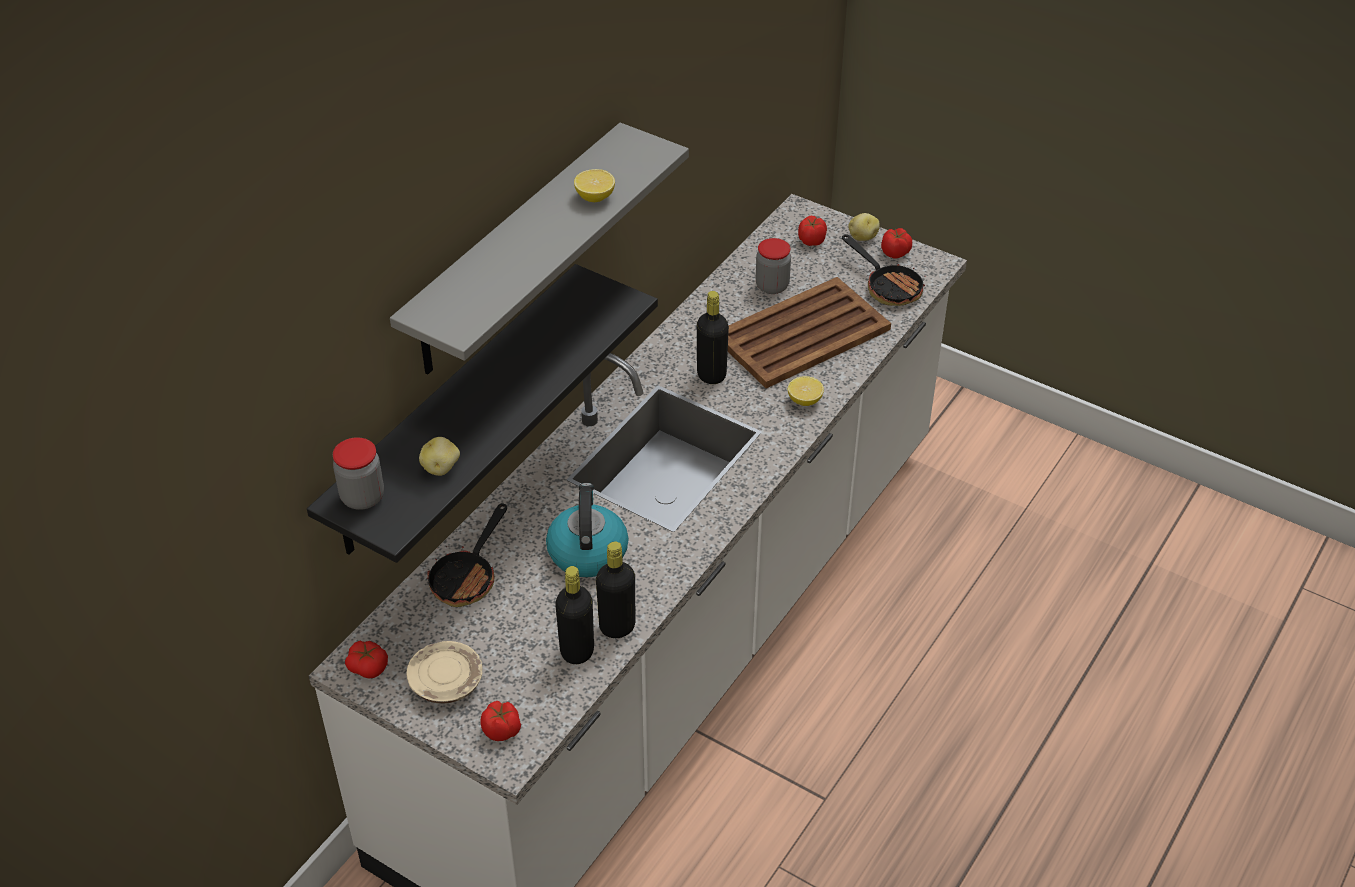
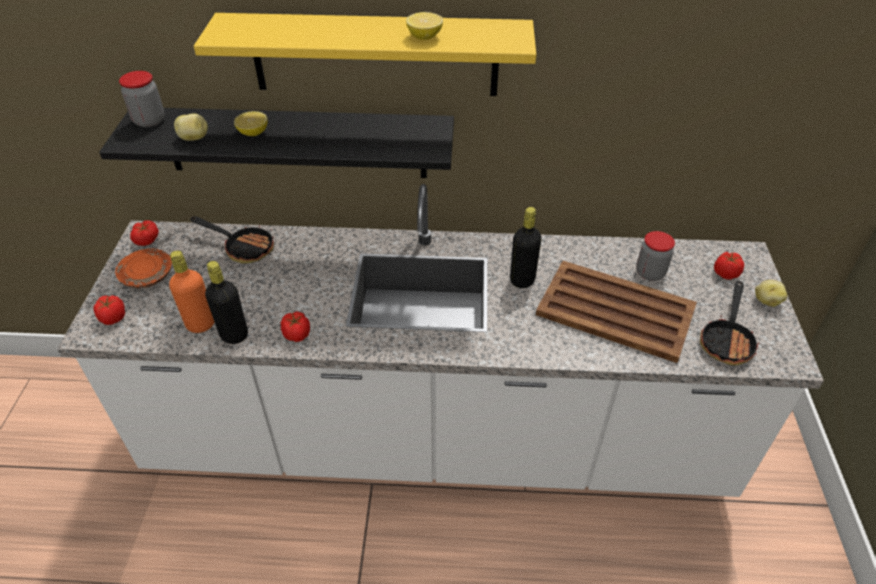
camera: 60 degrees right, 0 degrees up
(446, 681) = (147, 275): beige plate -> orange plate
(468, 577) = (243, 247): frying pan -> frying pan turned 150 degrees counterclockwise
(515, 252) = (375, 55): grey shelf -> yellow shelf
(577, 651) = (200, 324): black bottle -> orange bottle
(587, 551) = (298, 290): kettle -> none
(805, 400) = (542, 343): lemon -> lemon (253, 133)
(895, 253) = (773, 329): tomato -> tomato (297, 335)

